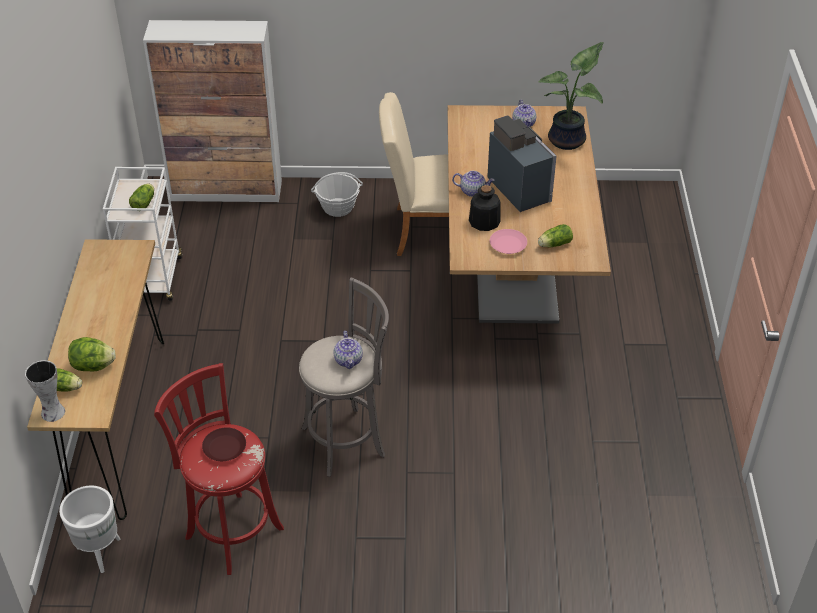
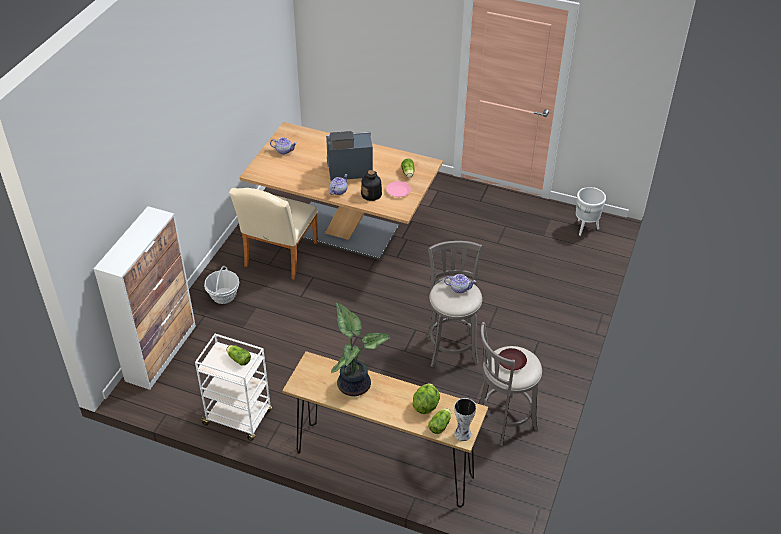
camera: 70 degrees left, 0 degrees up
(99, 553) = (497, 495): white planter -> white planter (585, 228)
(231, 530) = (503, 421): red stool -> grey stool
(569, 140) = (313, 138): potted plant -> potted plant (355, 383)

